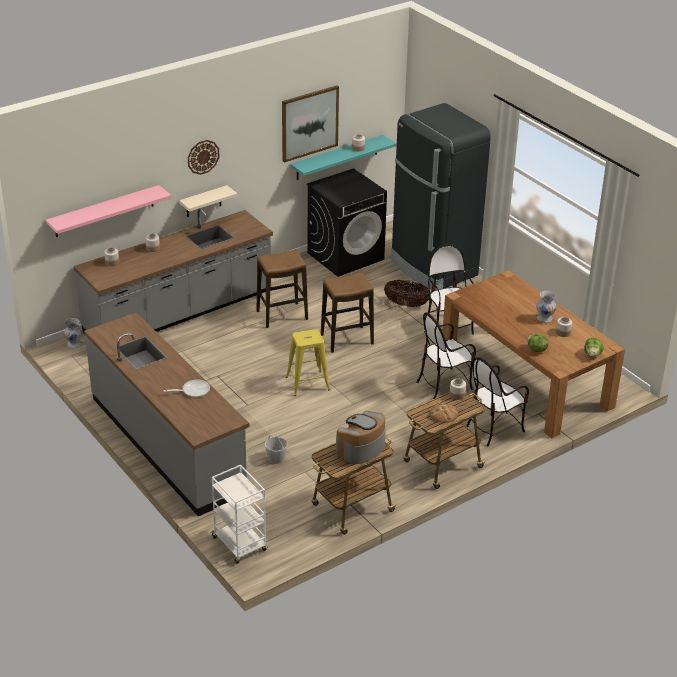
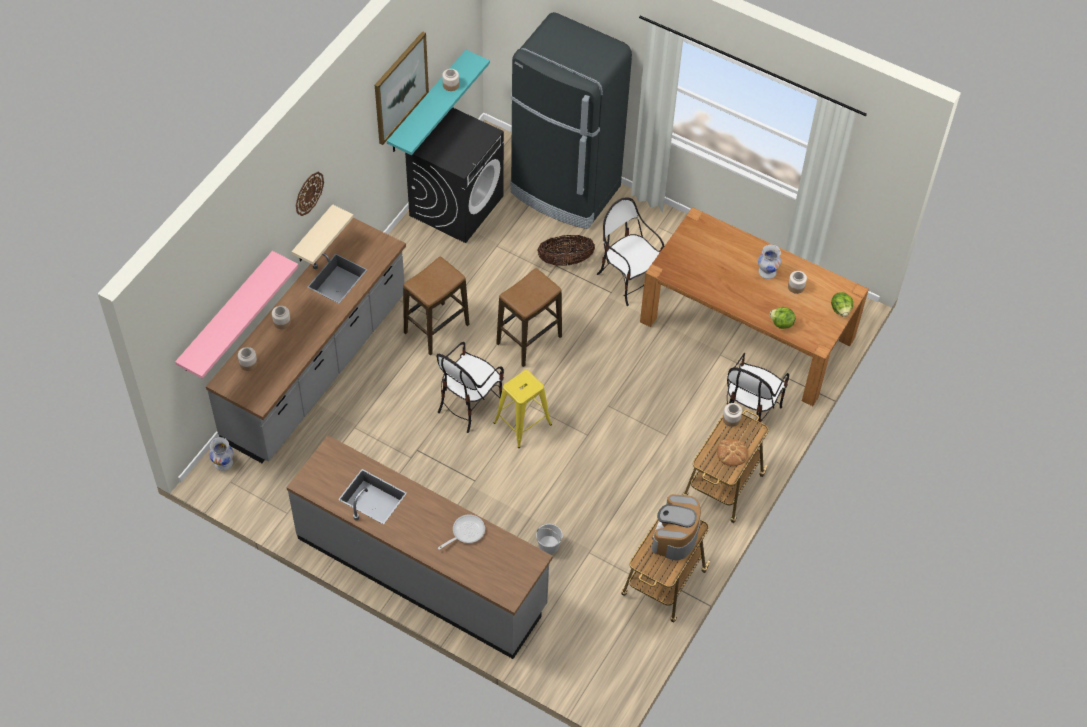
camera: 25 degrees left, 20 degrees up
(240, 544) = (577, 678): white cart -> none
(444, 384) = (667, 369): chair -> chair (469, 404)

